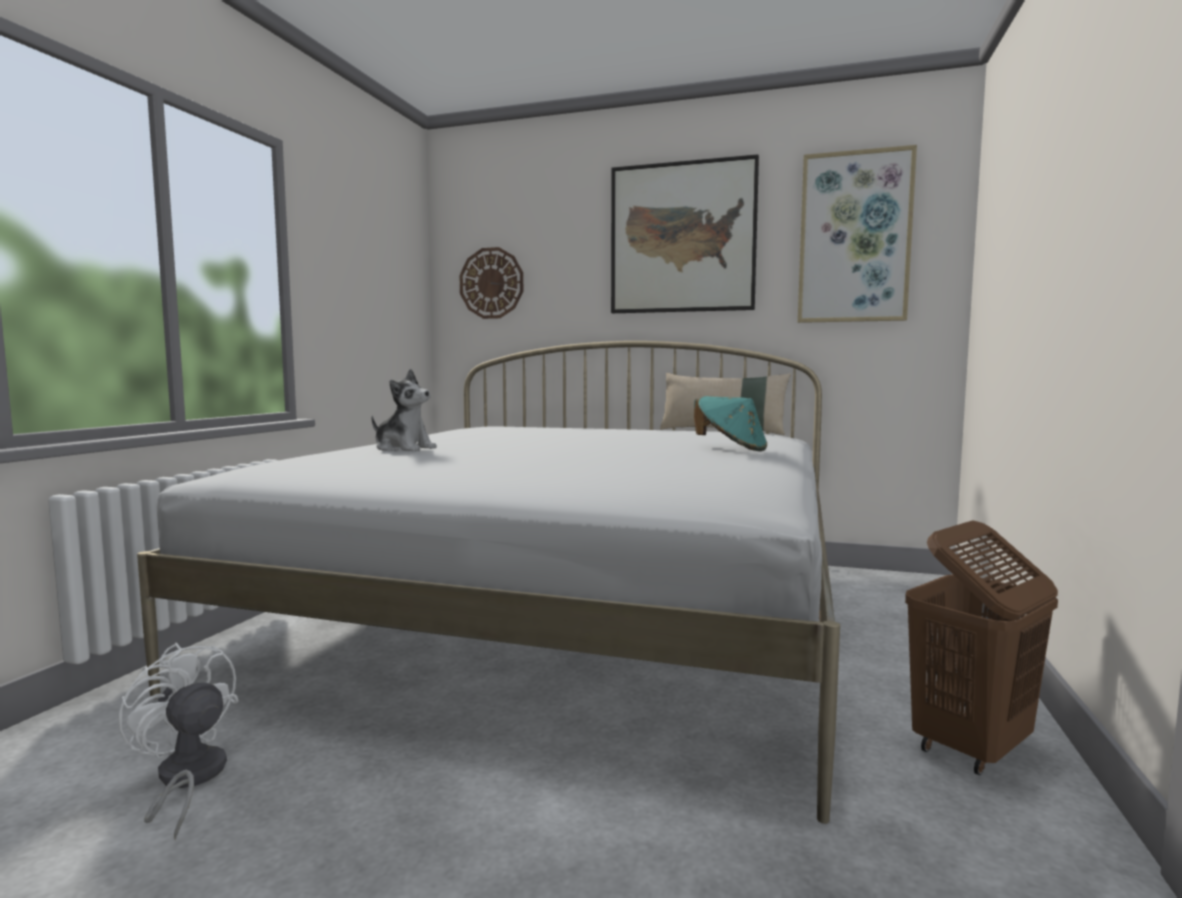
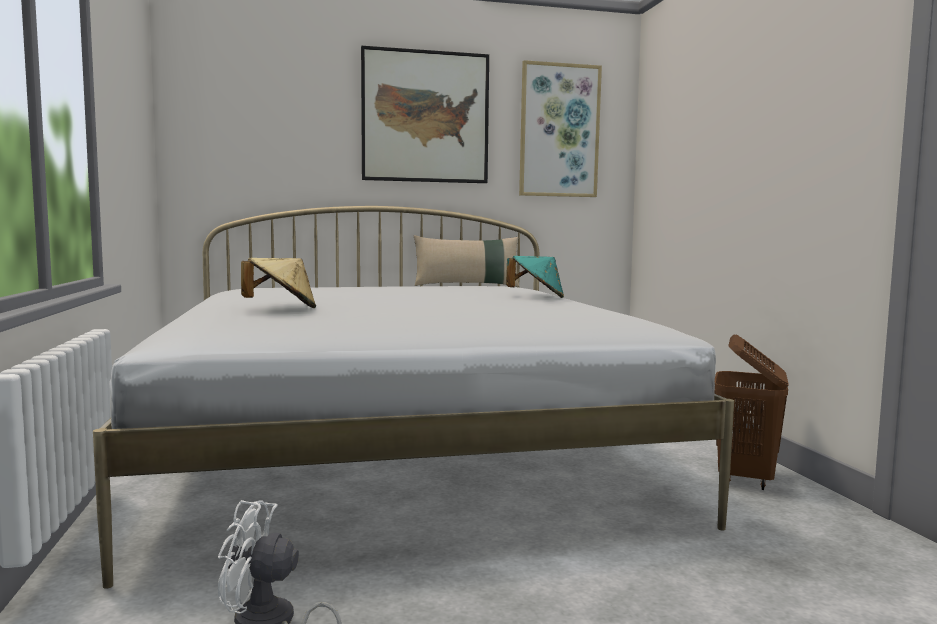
camera: 30 degrees left, 0 degrees up
(404, 448) = (282, 309): plush toy -> beige hat
(491, 283) = (232, 143): wall clock -> none

